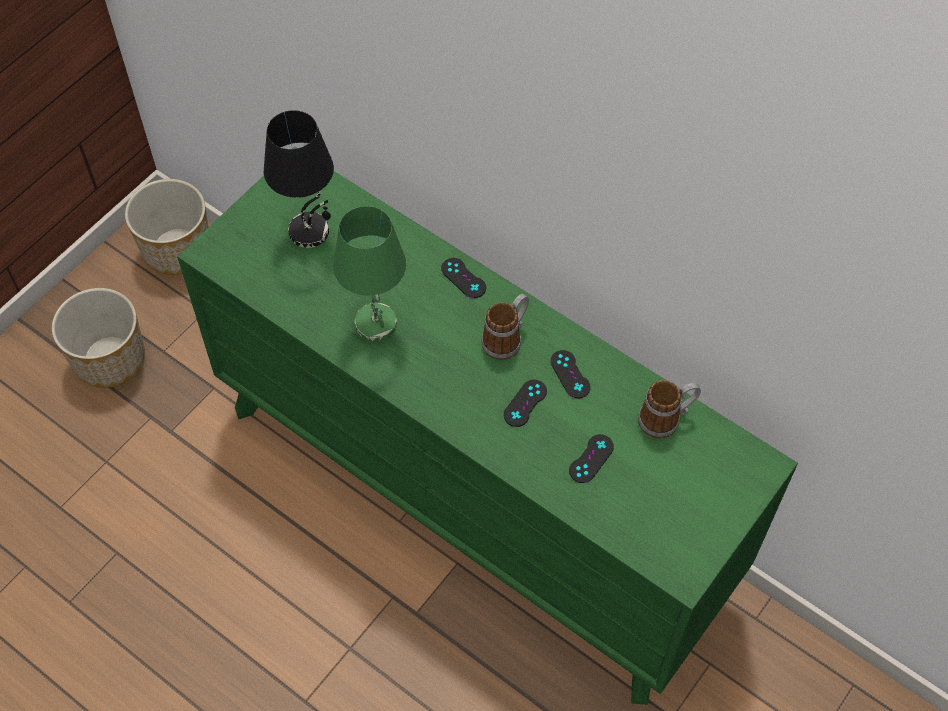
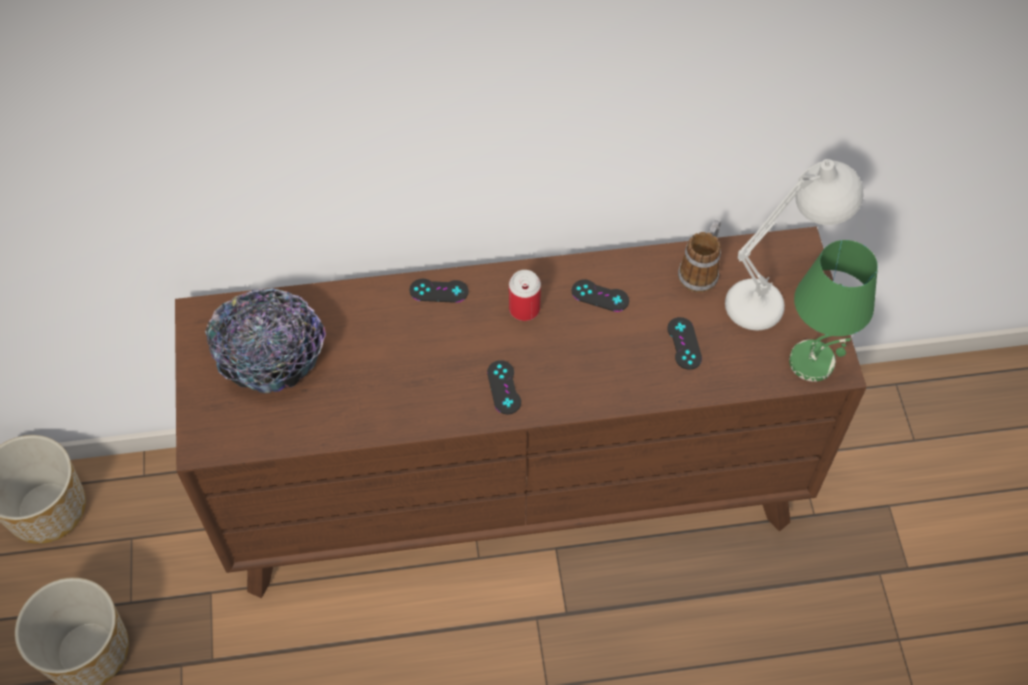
camera: 45 degrees left, 0 degrees up
(310, 231) = (270, 355): black table lamp -> bowl
(377, 324) = (412, 382): green table lamp -> green table lamp (813, 361)
(474, 496) = (514, 488): green dresser -> brown dresser
(506, 338) = (524, 309): mug -> can
(525, 403) = (593, 344): black game controller -> black game controller (504, 387)
(701, 487) = (777, 297): none -> white table lamp

